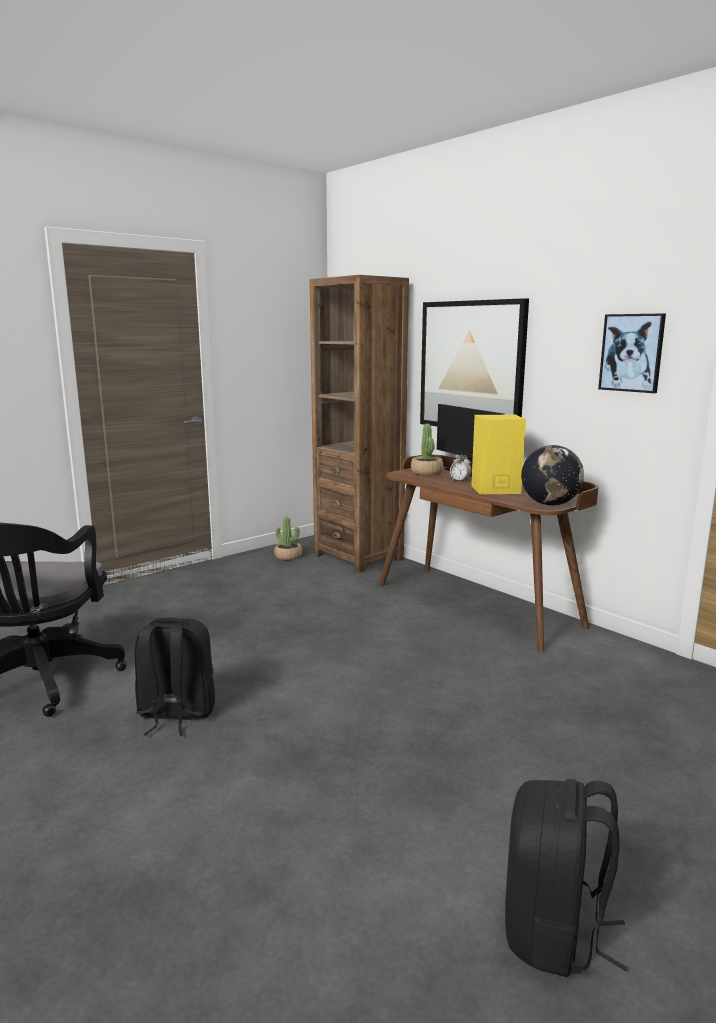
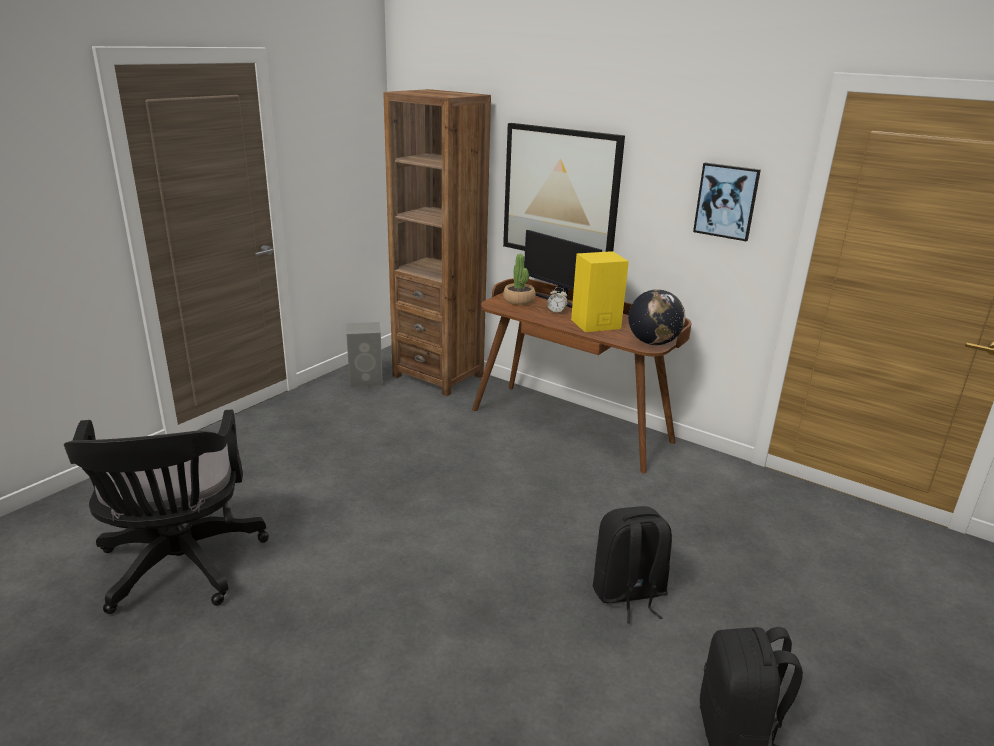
camera: 15 degrees left, 10 degrees up
(175, 714) = (345, 584): black backpack -> black backpack (628, 594)
(288, 556) = (367, 380): potted plant -> grey speaker

